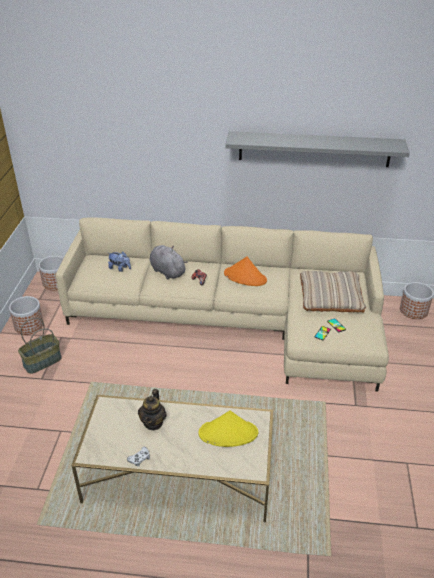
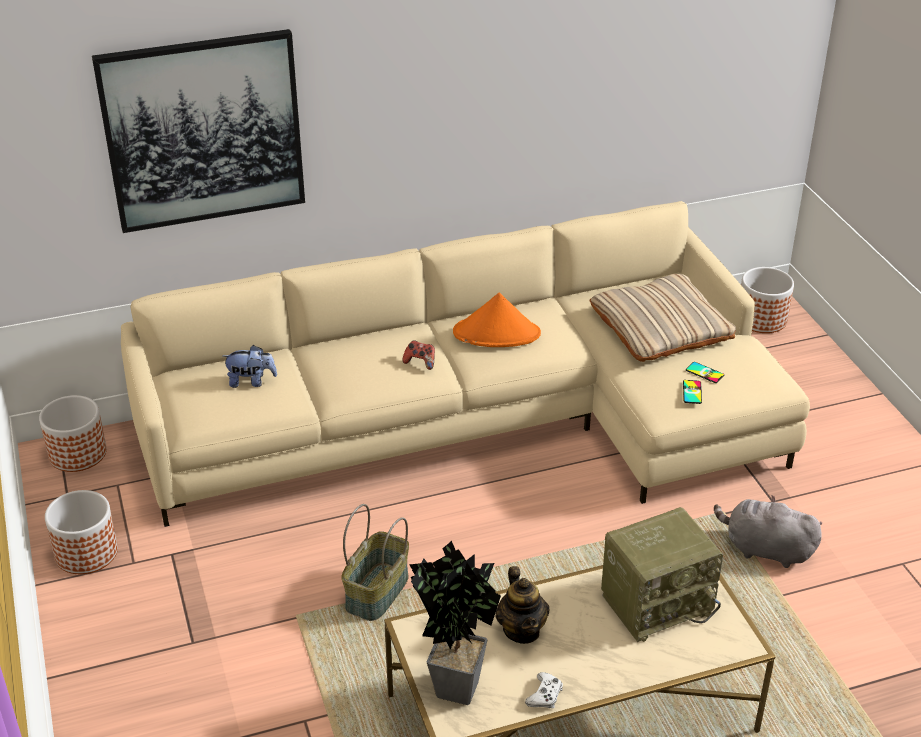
camera: 25 degrees left, 0 degrees up
(42, 362) = (170, 612): basket -> basket (378, 593)
(102, 436) = (451, 683): none -> potted plant
(122, 144) = (203, 131): none -> picture
(167, 271) = (345, 362): grey plush toy -> grey plush toy (765, 550)
(228, 433) = (657, 602): yellow hat -> radio
(314, 149) = (569, 67): grey shelf -> none

